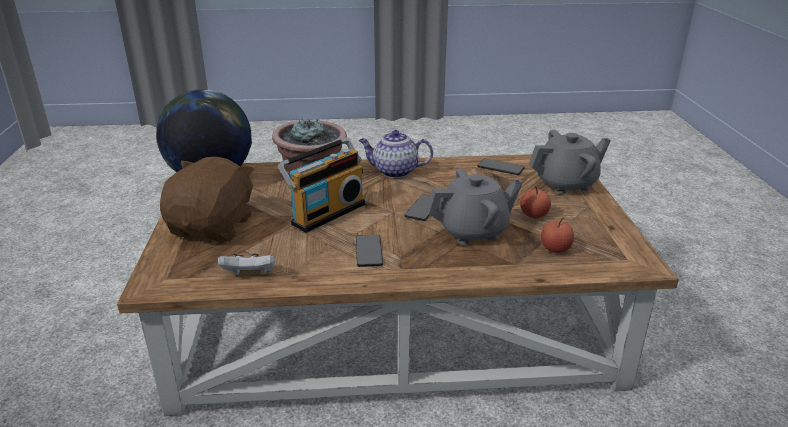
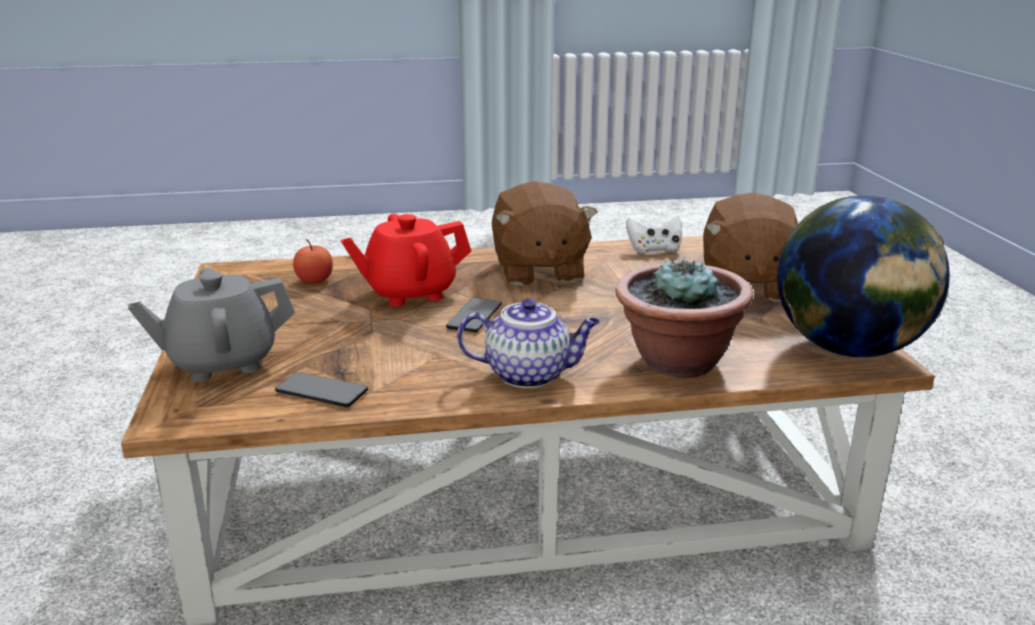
camera: 175 degrees right, 5 degrees down
(326, 213) = (613, 306): radio -> none
(368, 251) = (538, 271): phone -> brown plush toy
(473, 231) = (409, 293): grey teapot -> red teapot
(534, 215) = (314, 314): apple -> none

